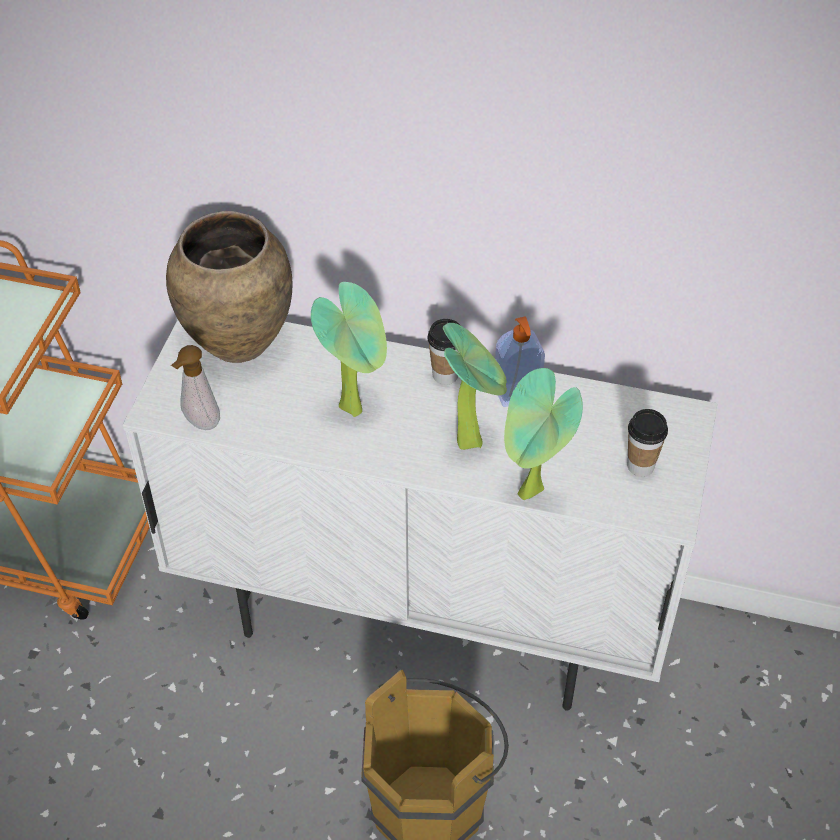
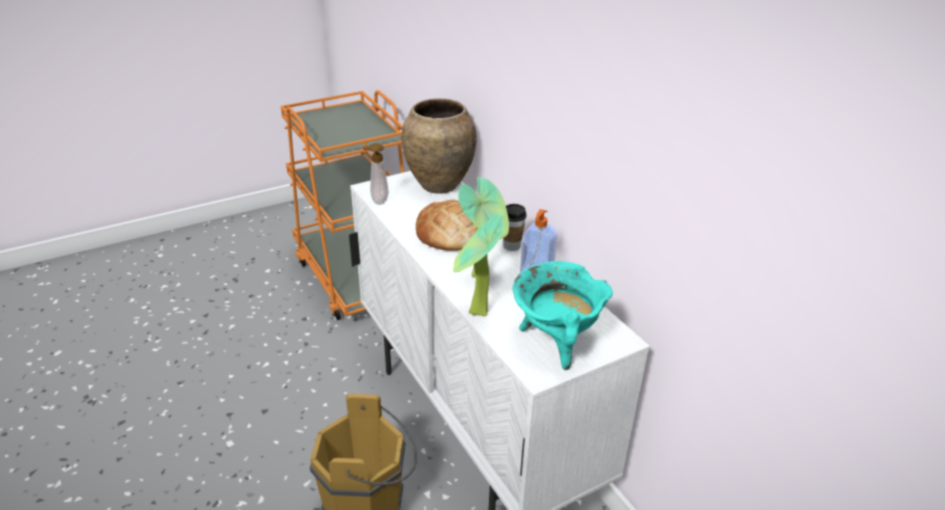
camera: 45 degrees right, 15 degrees down
(356, 407) = (450, 233): potted plant -> bread
(640, 466) = (555, 341): cup -> turquoise cooking pot

